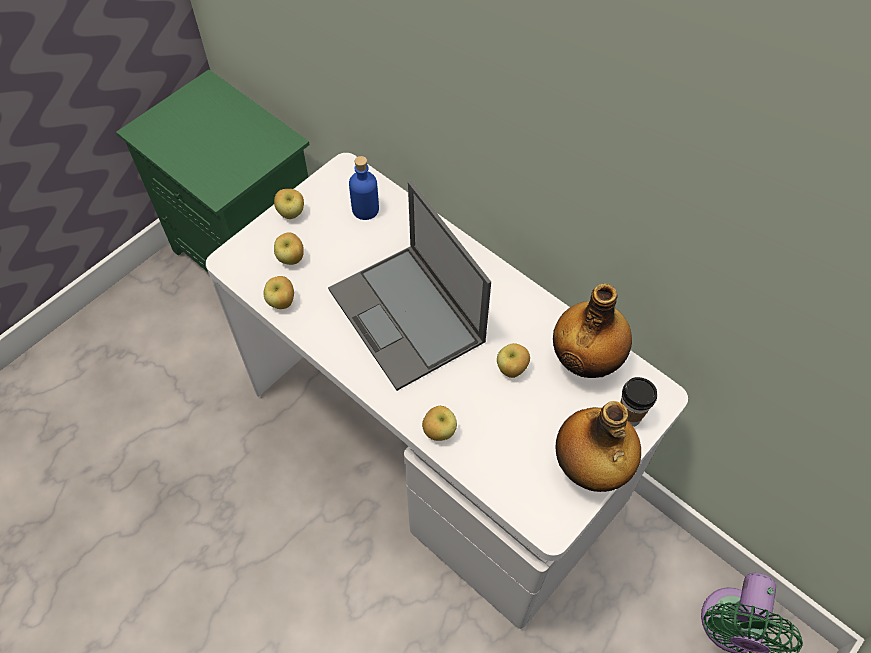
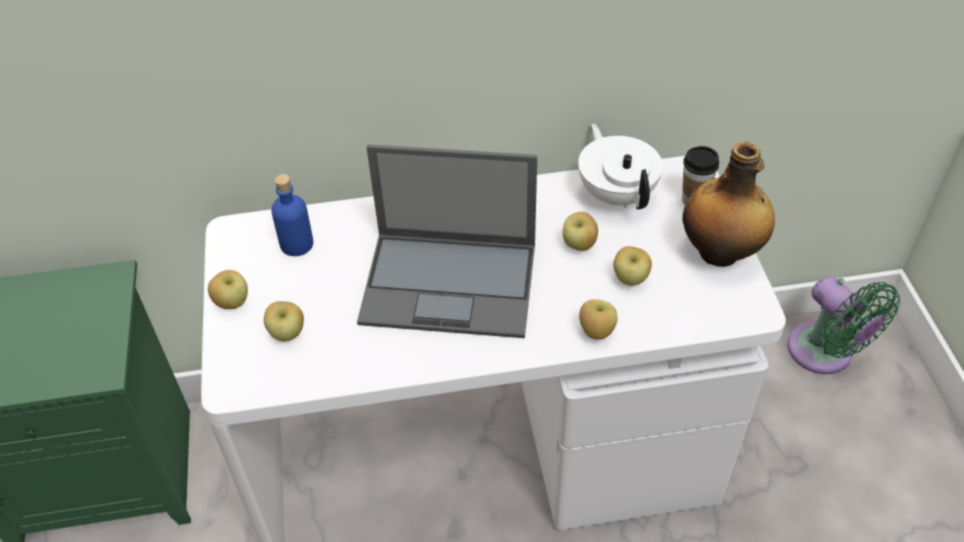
camera: 50 degrees left, 10 degrees down
(282, 302) = (331, 371): apple -> apple (630, 279)
(586, 360) = (617, 193): bottle -> white teapot

